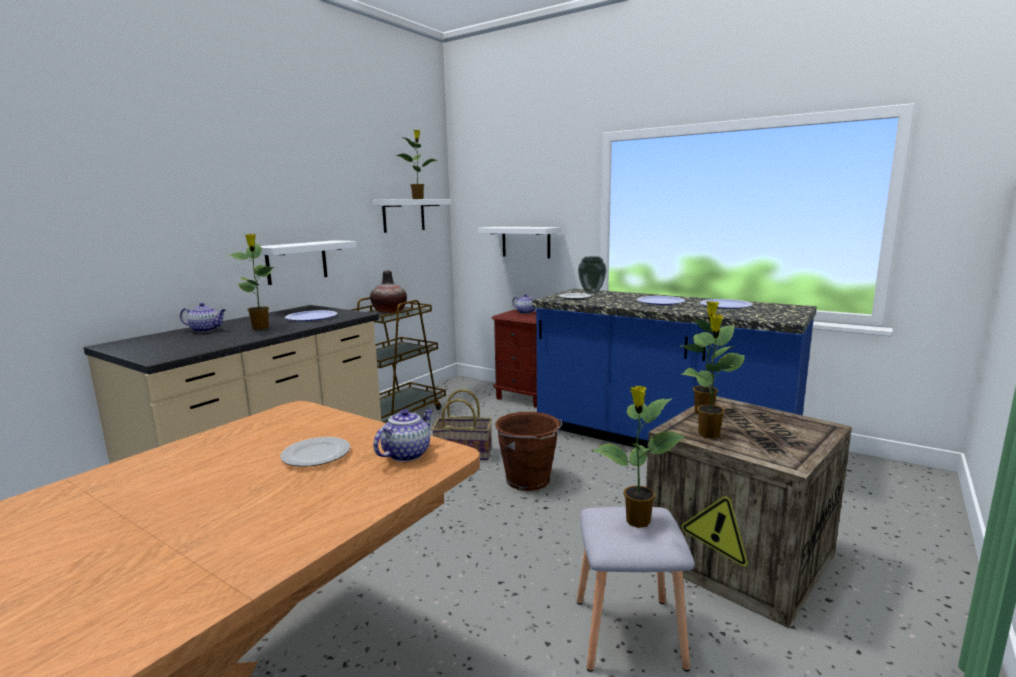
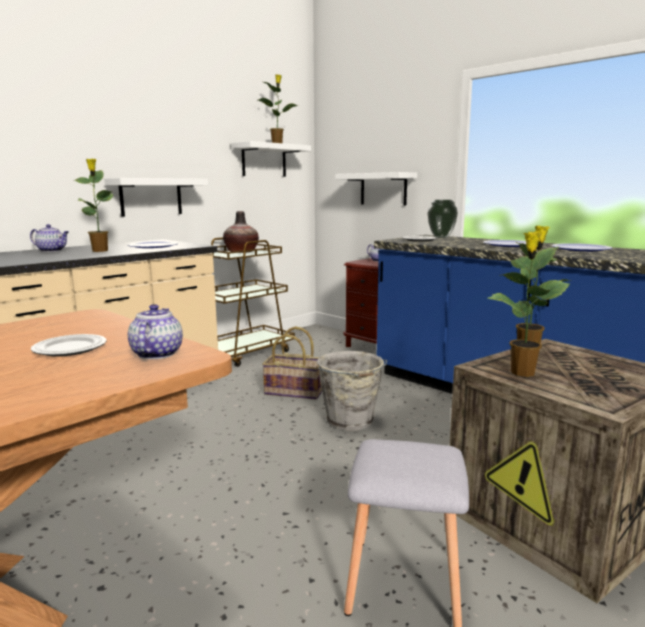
camera: 10 degrees right, 0 degrees up
(407, 454) = (156, 354): teapot -> teapot turned 45 degrees counterclockwise
(529, 481) = (350, 421): brown bucket -> grey bucket
(637, 522) = (414, 456): potted plant -> none

